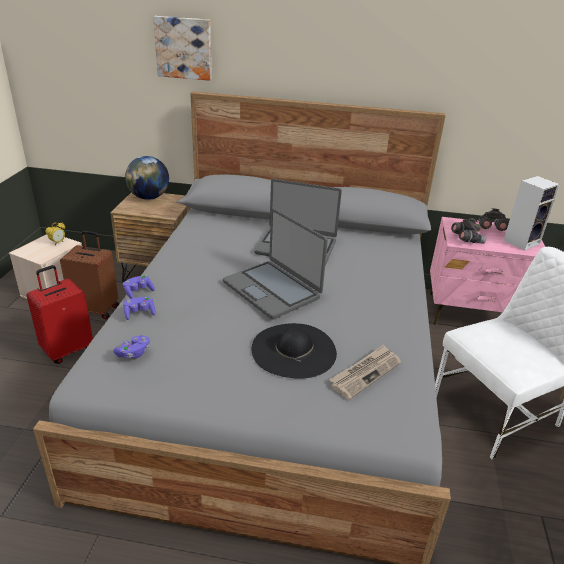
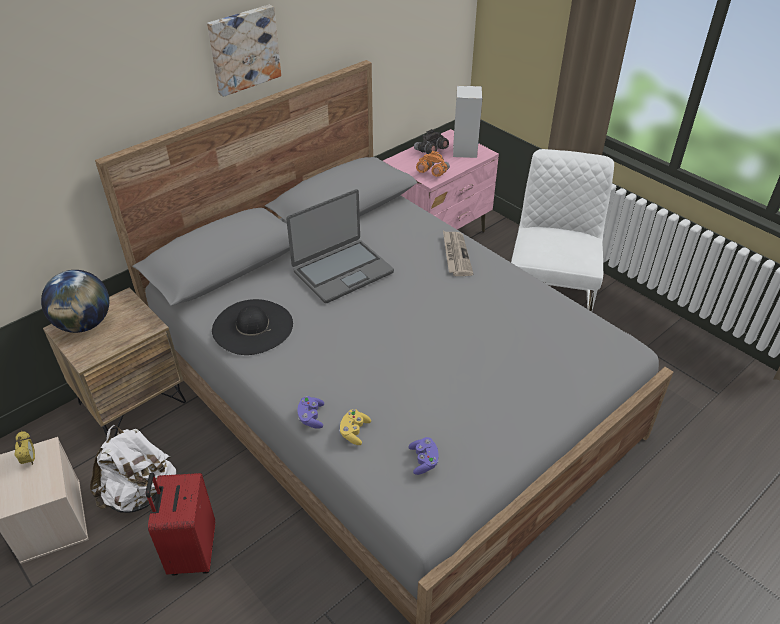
camera: 50 degrees left, 10 degrees up
(96, 309) = (140, 493): brown suitcase -> white backpack
(139, 313) = (354, 432): purple game controller -> yellow game controller
(184, 48) = (63, 109): picture -> picture (243, 49)
(272, 289) = (401, 324): laptop -> none
(294, 350) = (496, 357): black hat -> black hat (252, 327)
(365, 373) = (556, 334): newspaper -> newspaper (455, 255)
(466, 240) = (432, 173): grey binoculars -> orange binoculars

